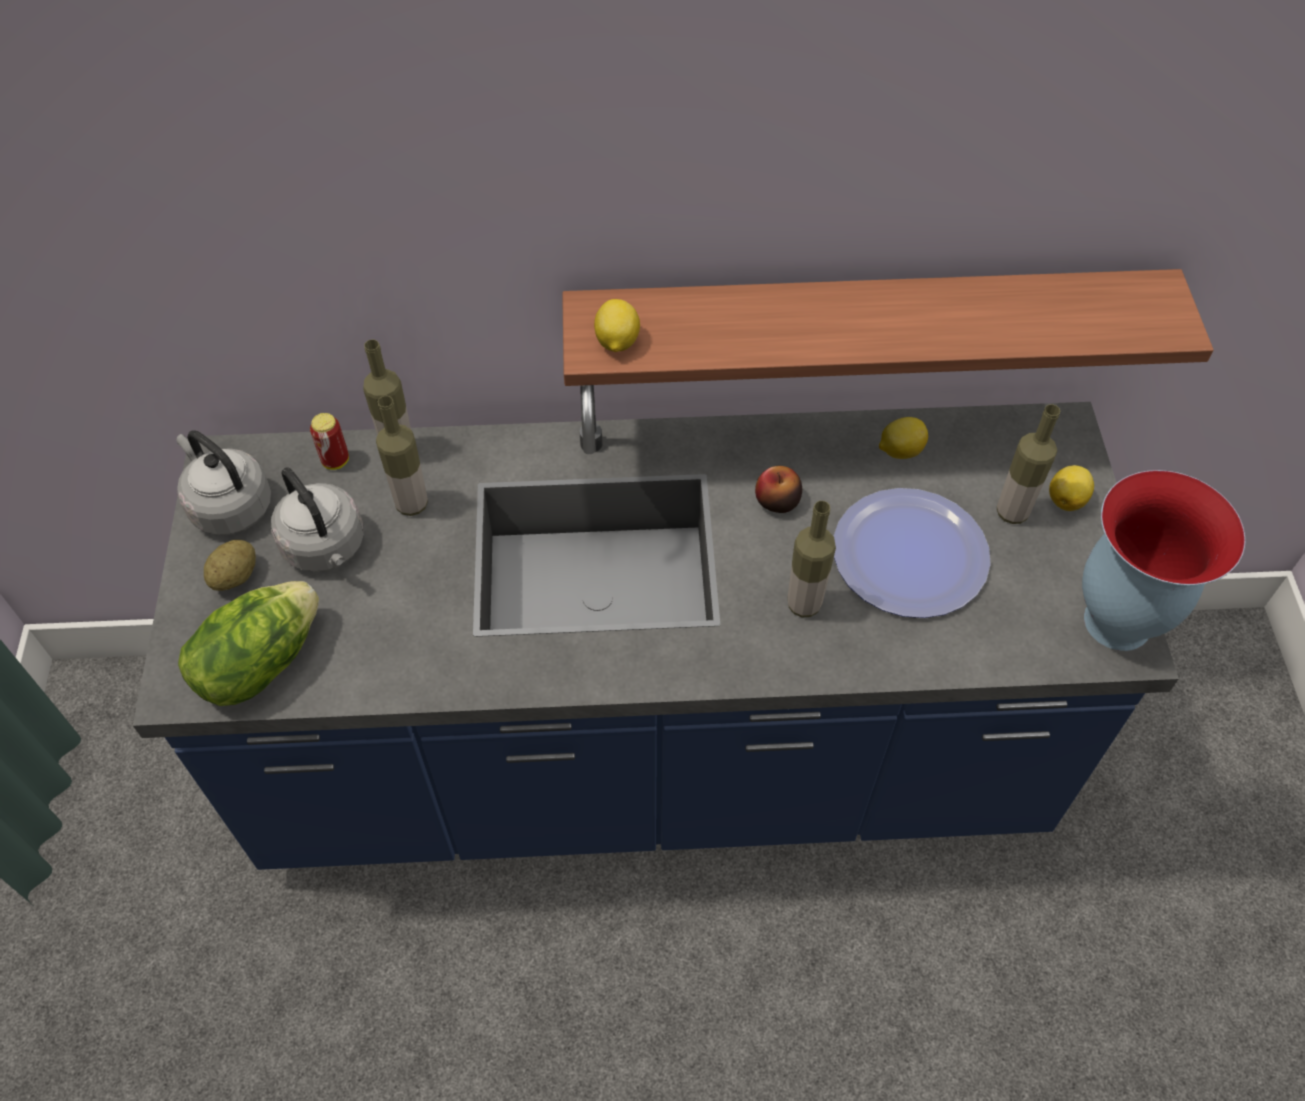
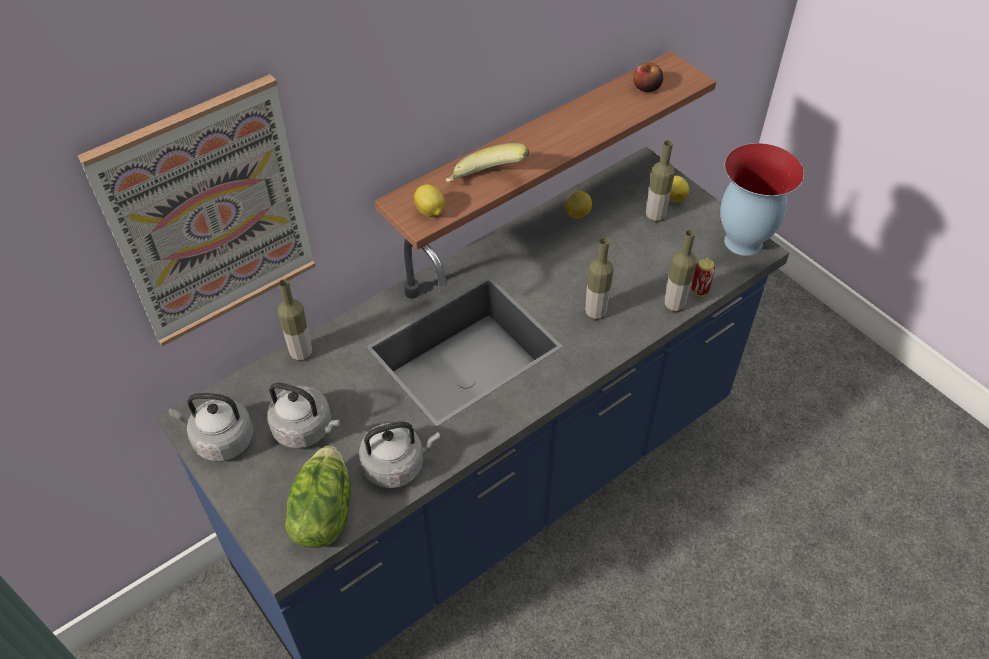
camera: 35 degrees left, 5 degrees down
(235, 576) = (263, 476): potato -> none
(287, 209) = (210, 215): none -> picture
(335, 461) = (267, 380): can -> can (699, 291)
(387, 657) = (397, 465): none -> grey kettle
(412, 504) = (336, 378): bottle -> bottle (674, 305)
(727, 337) = (486, 181): none -> banana
(777, 500) = (537, 270): apple -> apple (646, 87)
(909, 554) = (624, 261): plate -> none

